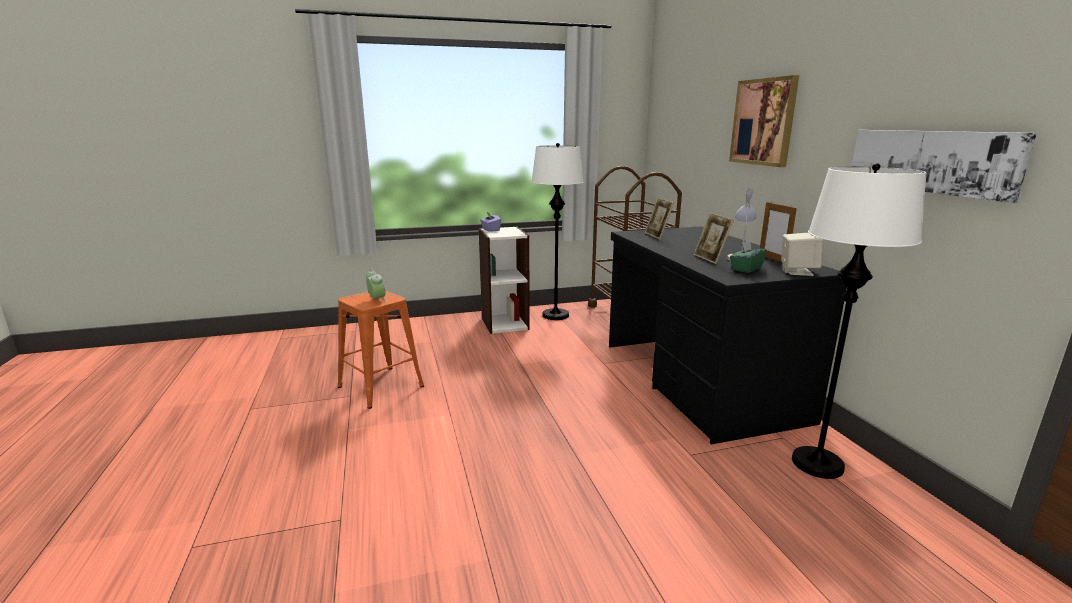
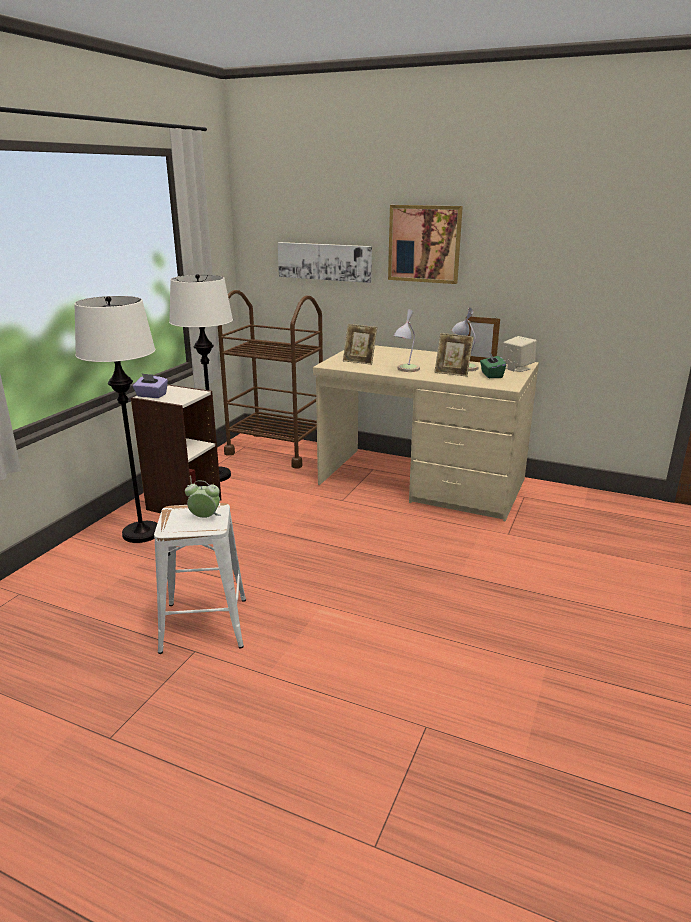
camera: 50 degrees left, 5 degrees up
(380, 387) = (204, 625): orange stool -> white stool
(675, 248) = (405, 370): none -> table lamp
(697, 380) = (422, 482): black desk -> beige desk
(817, 463) = (560, 503): white floor lamp -> white floor lamp (142, 533)
(930, 161) = (592, 277): picture -> picture (324, 261)

